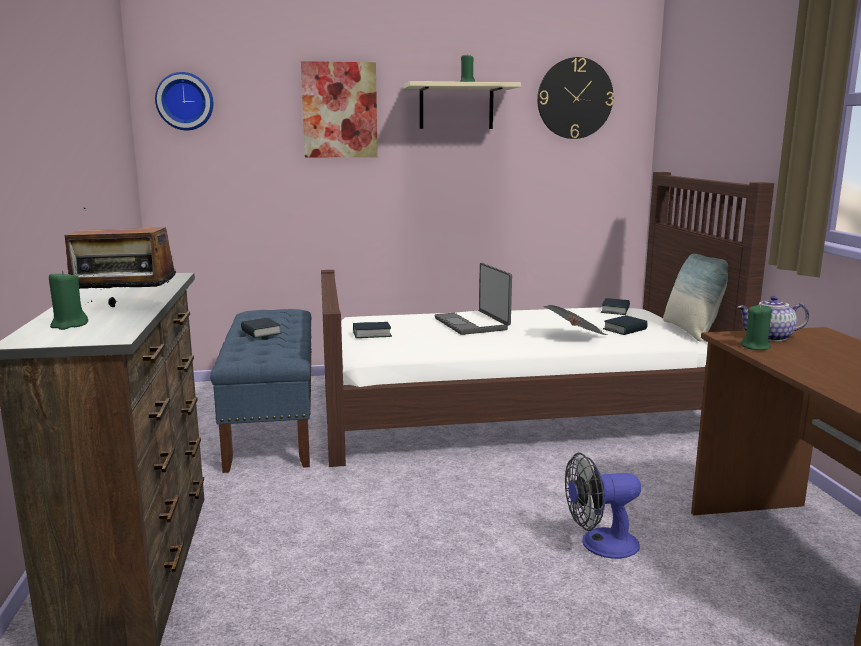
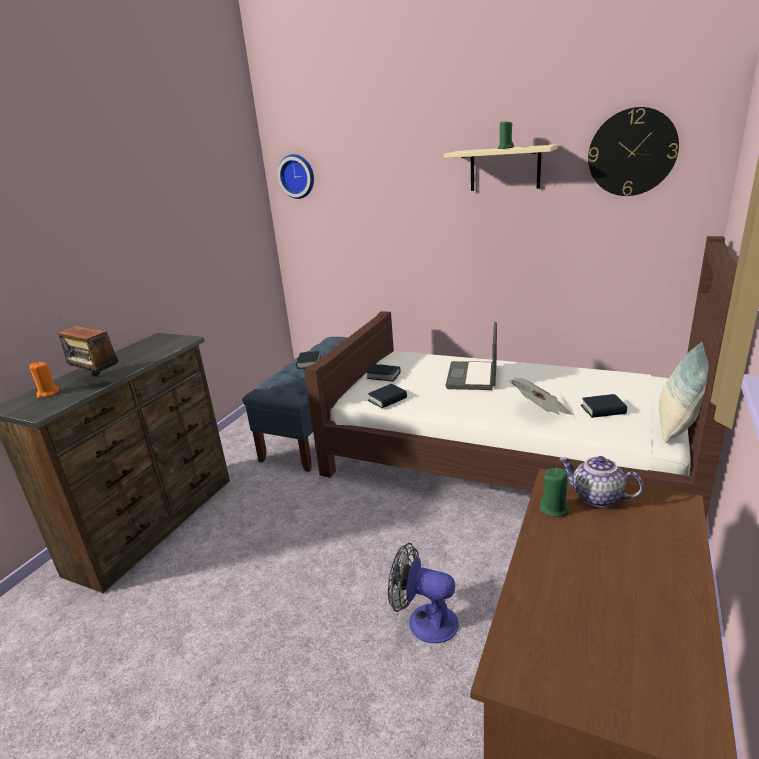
camera: 35 degrees right, 10 degrees up
(69, 325) = (48, 393): green candle -> orange candle
(339, 110) = (404, 177): picture -> none
(615, 310) = (630, 380): book -> book (387, 399)

